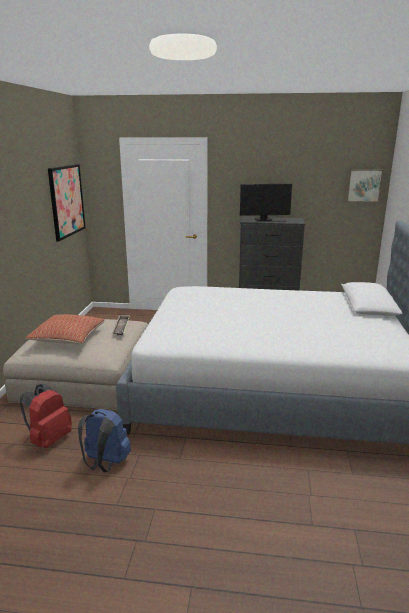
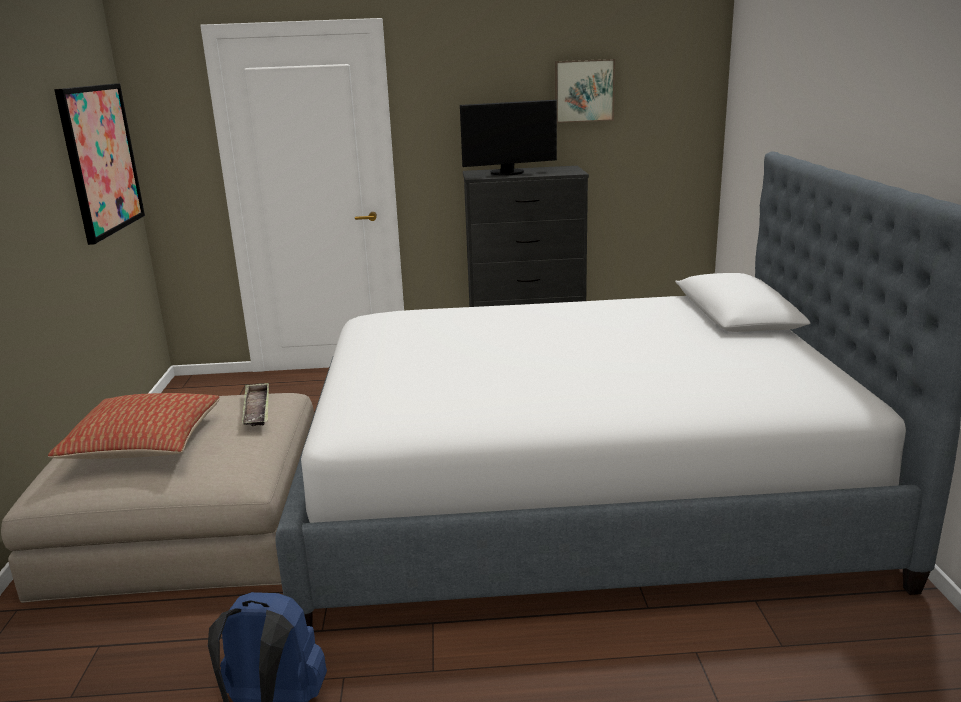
camera: 10 degrees left, 0 degrees up
(49, 439) = (132, 675): red backpack -> none
(363, 185) = (683, 98): picture -> picture (584, 91)

